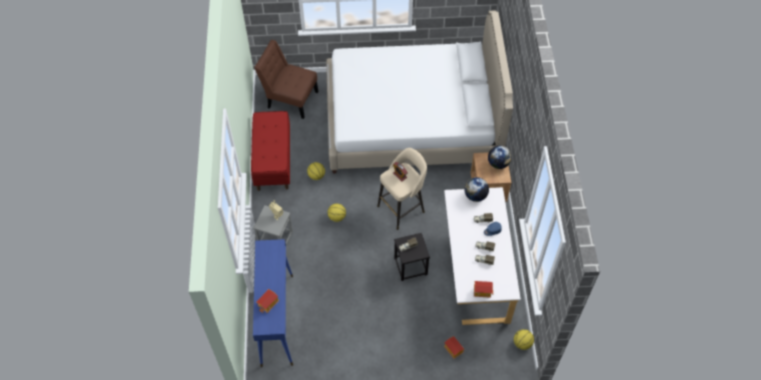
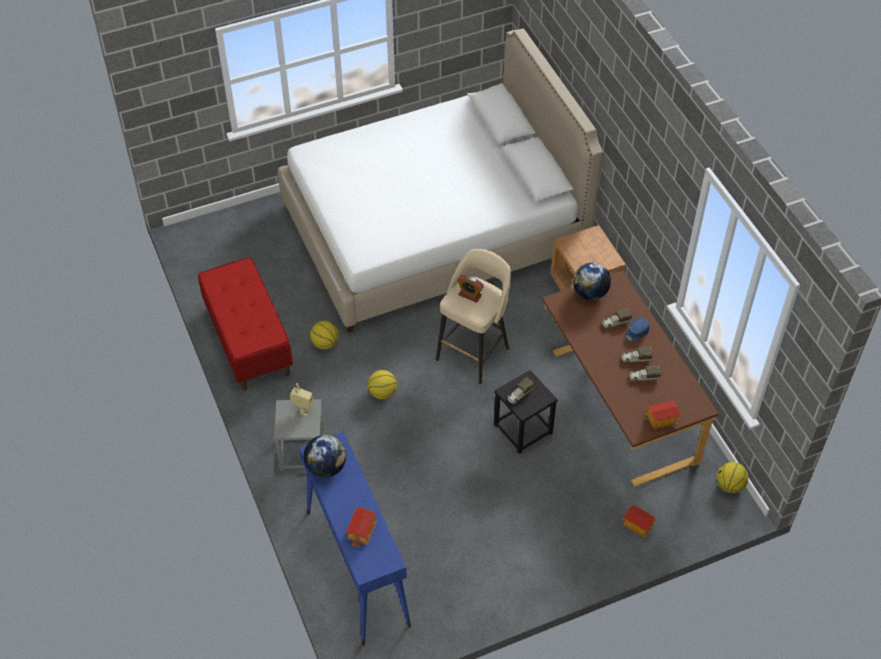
camera: 20 degrees left, 5 degrees down
(290, 98) = (235, 245): brown chair -> none
(475, 270) = (618, 406): white desk -> brown desk
(498, 163) = (595, 244): globe -> globe (326, 467)

